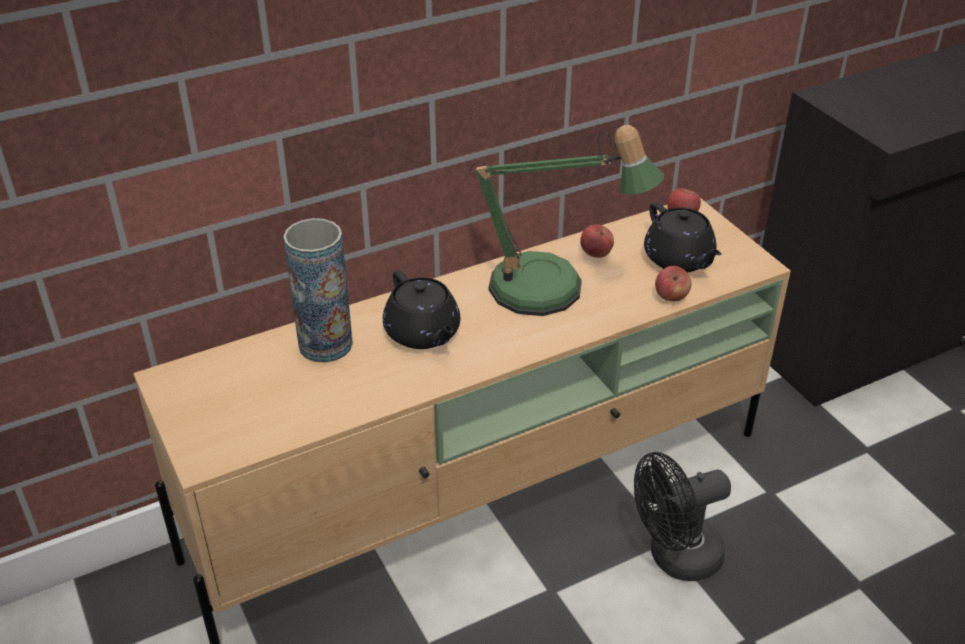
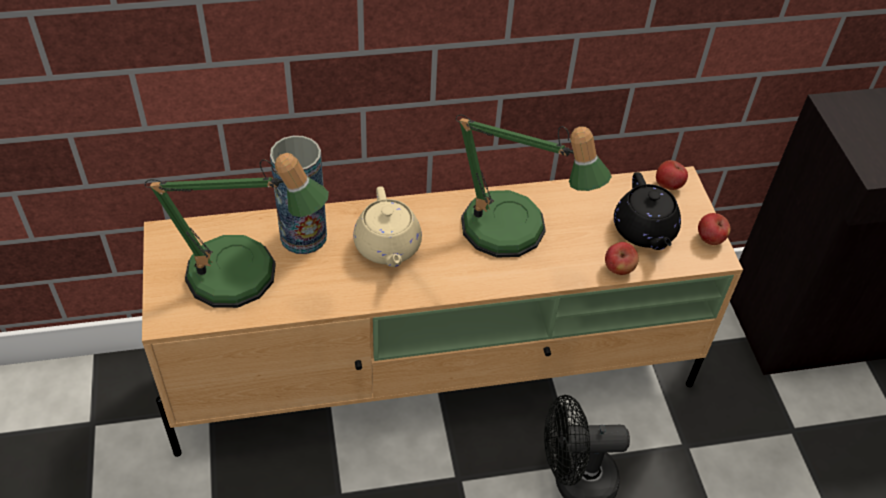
camera: 15 degrees right, 10 degrees up
(278, 400) = (245, 279): none -> table lamp
(423, 333) = (387, 247): black teapot -> beige teapot
(596, 254) = (571, 206): apple -> apple (710, 239)

